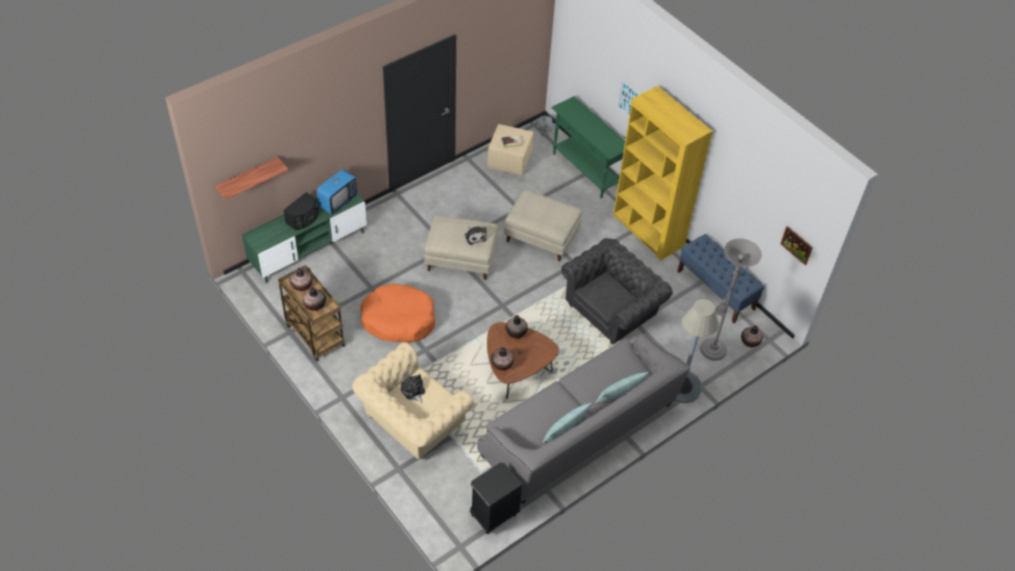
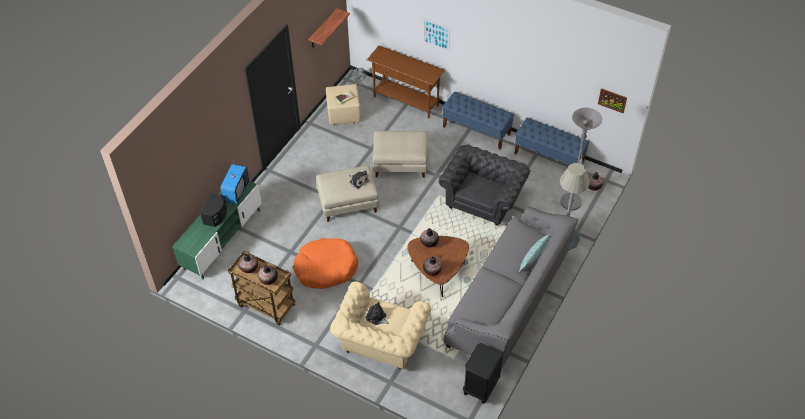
camera: 20 degrees left, 0 degrees up
(248, 178) = (169, 197): shelf -> shelf (323, 29)
(565, 429) = (508, 300): pillow -> none
(586, 171) = (406, 101): green console table -> brown console table
(648, 231) = (476, 131): yellow bookcase -> blue bench

